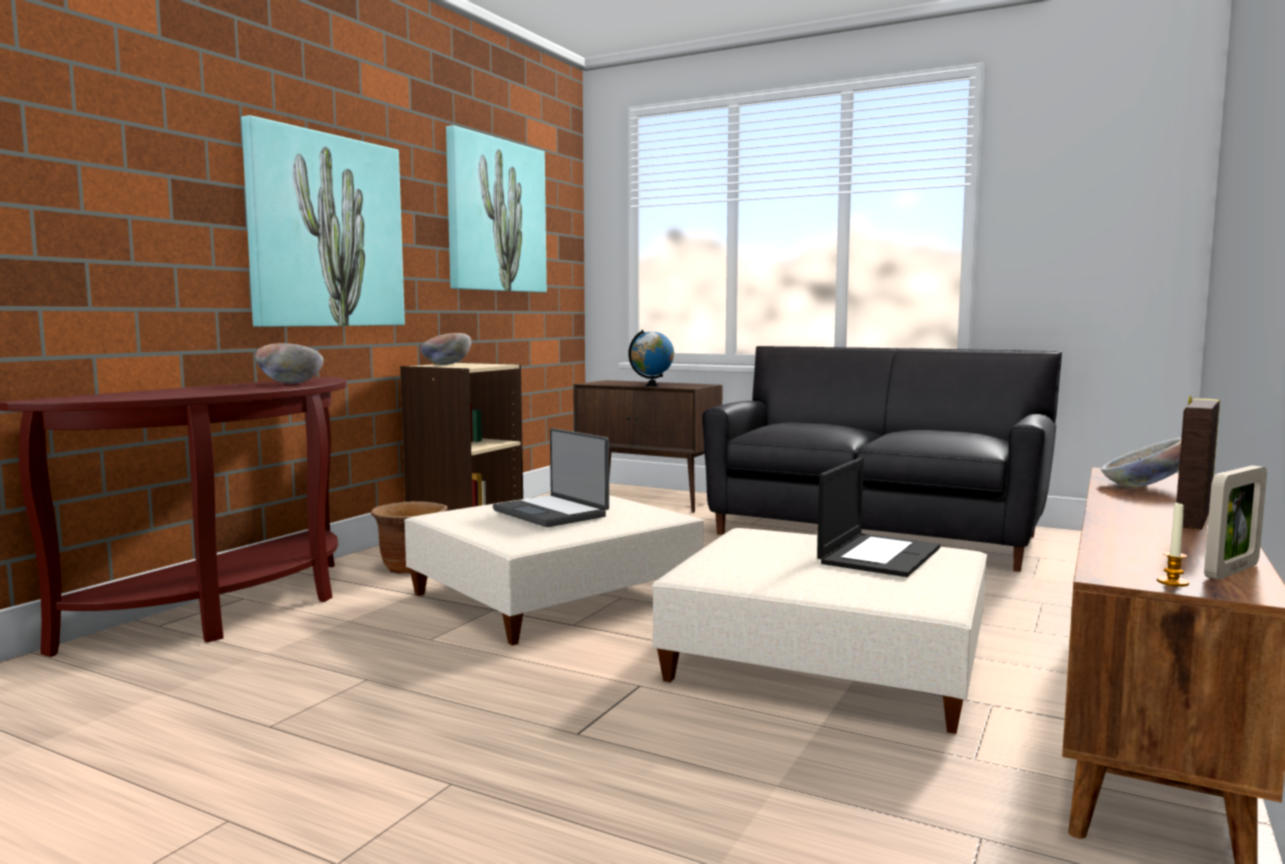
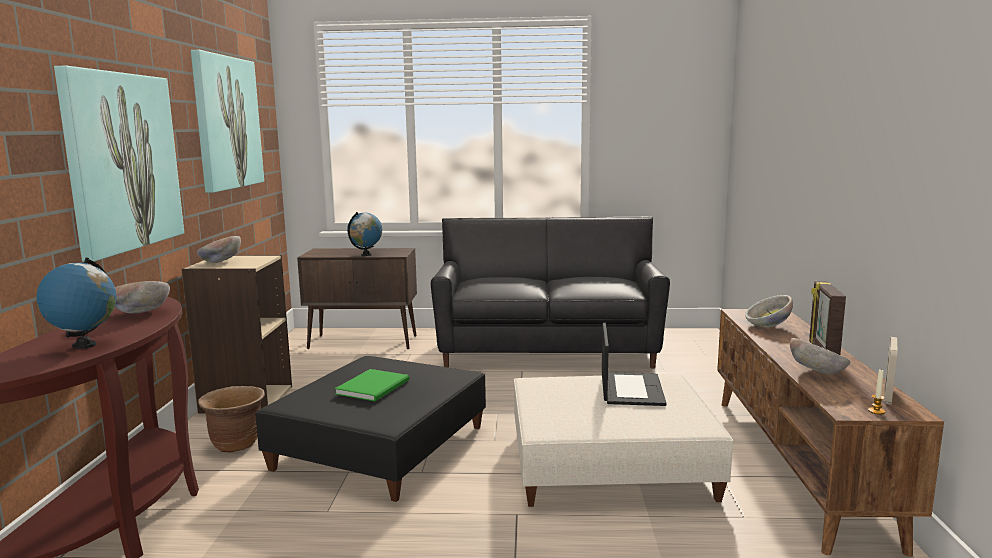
camera: 25 degrees left, 5 degrees up
(191, 392) = (84, 345): none -> globe
(552, 513) = (375, 387): laptop -> green book
(555, 594) = (381, 447): beige ottoman -> black ottoman
(1136, 535) = (816, 373): none -> bowl

